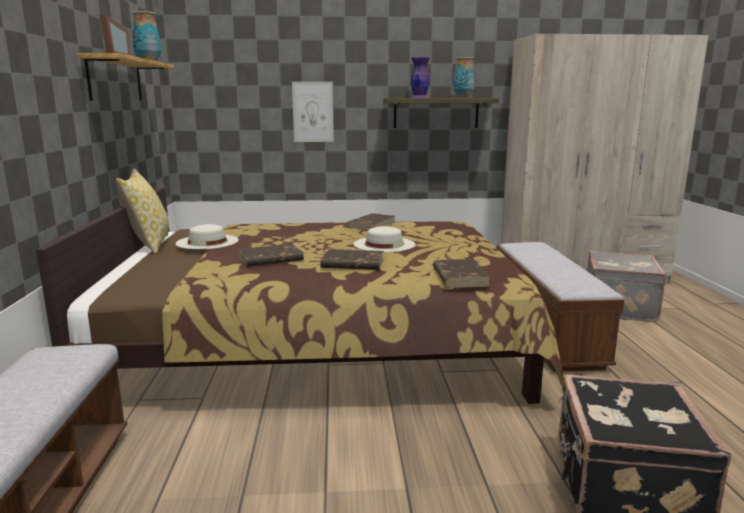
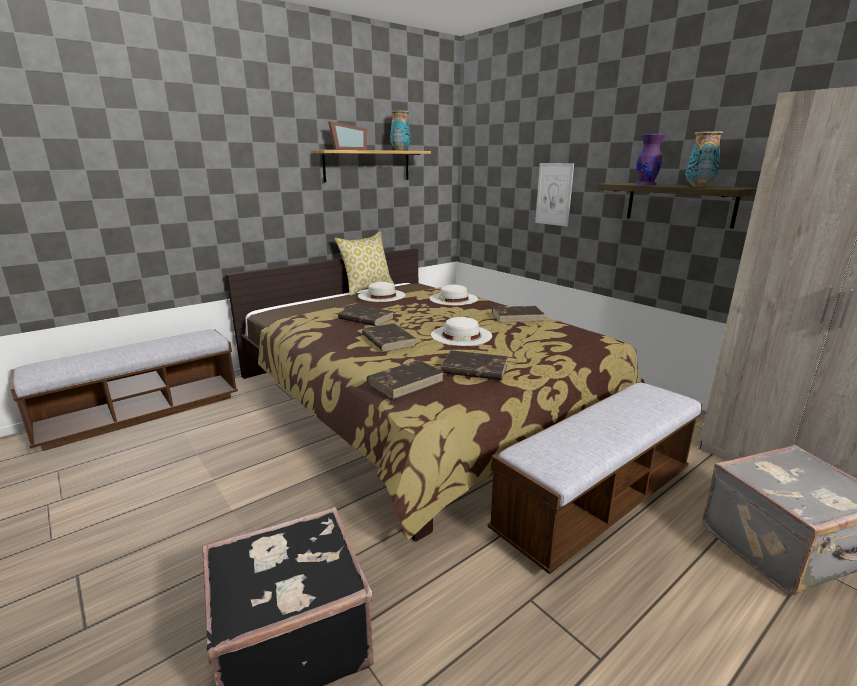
camera: 55 degrees right, 5 degrees up
(282, 227) = (453, 298): none -> white hat
(463, 256) = (474, 369): none -> brown book

